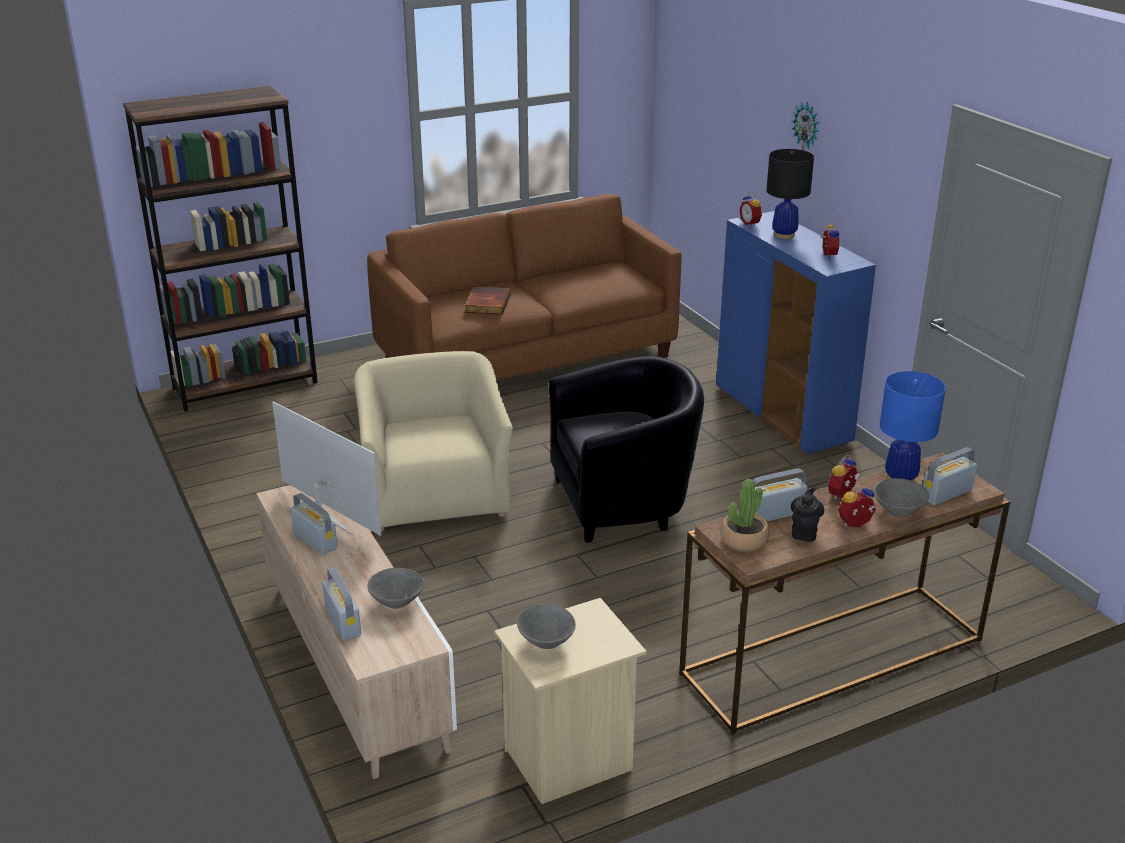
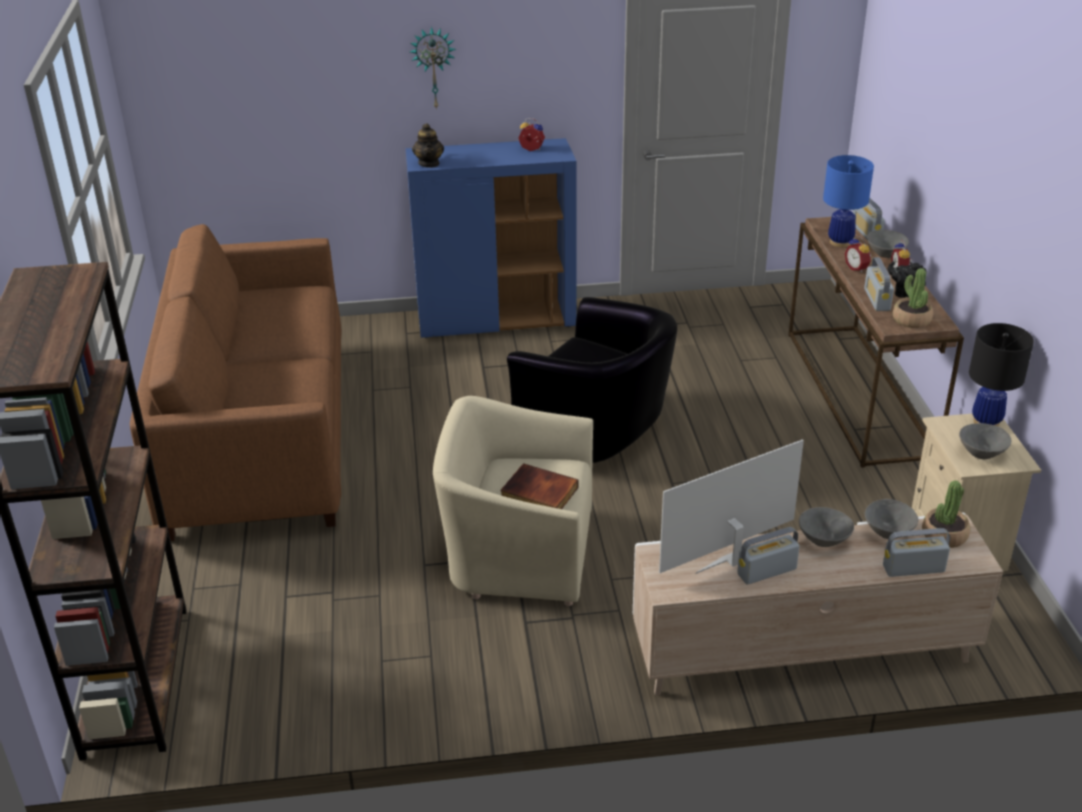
camera: 70 degrees left, 5 degrees up
(370, 566) = (824, 541): none -> grey bowl
(405, 637) = (944, 535): none -> potted plant
(487, 303) = (283, 387): book -> book (538, 493)
(625, 502) = (597, 438): black armchair -> black armchair turned 120 degrees clockwise
(751, 223) = (429, 163): alarm clock -> teapot
(784, 235) = (470, 156): black table lamp -> black table lamp (986, 422)

